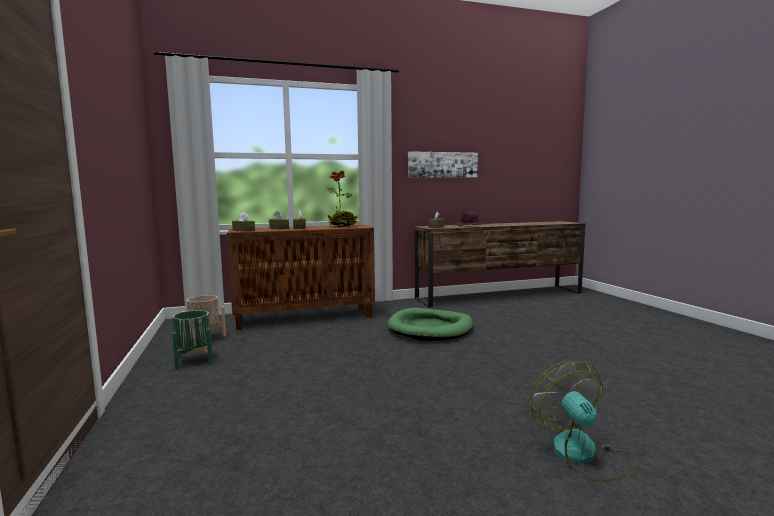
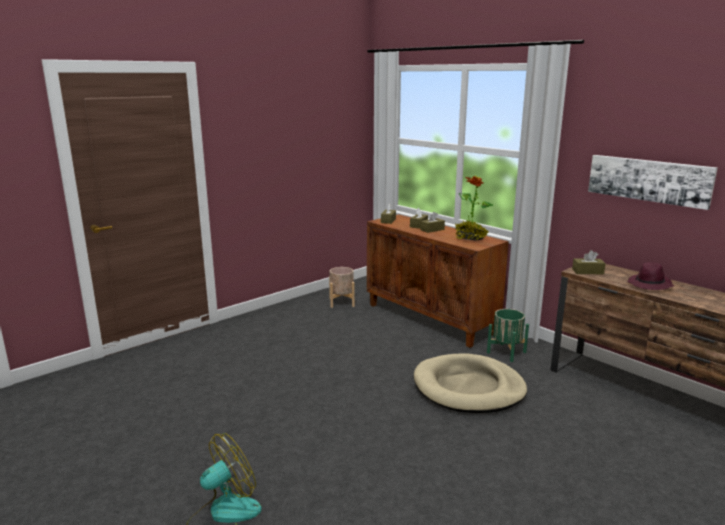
camera: 65 degrees right, 10 degrees up
(194, 360) = (299, 315): green planter -> green planter (506, 352)
(430, 328) = (468, 388): green dog bed -> beige dog bed

